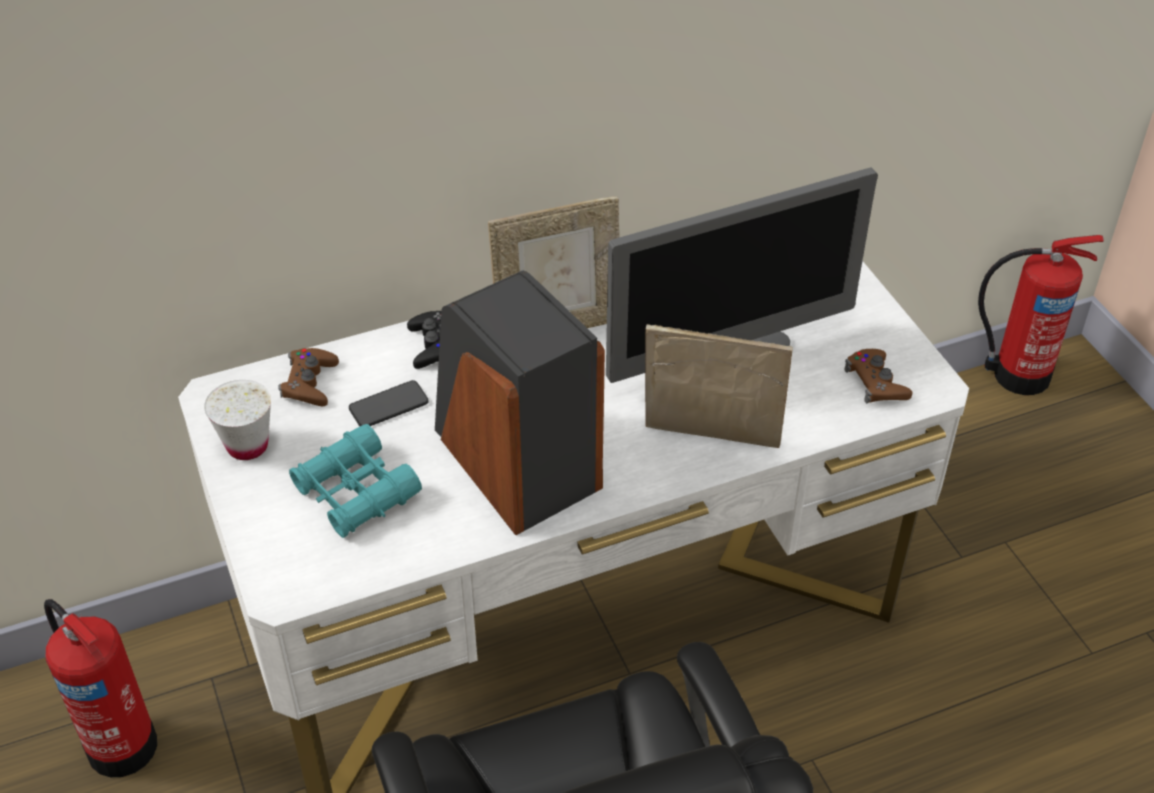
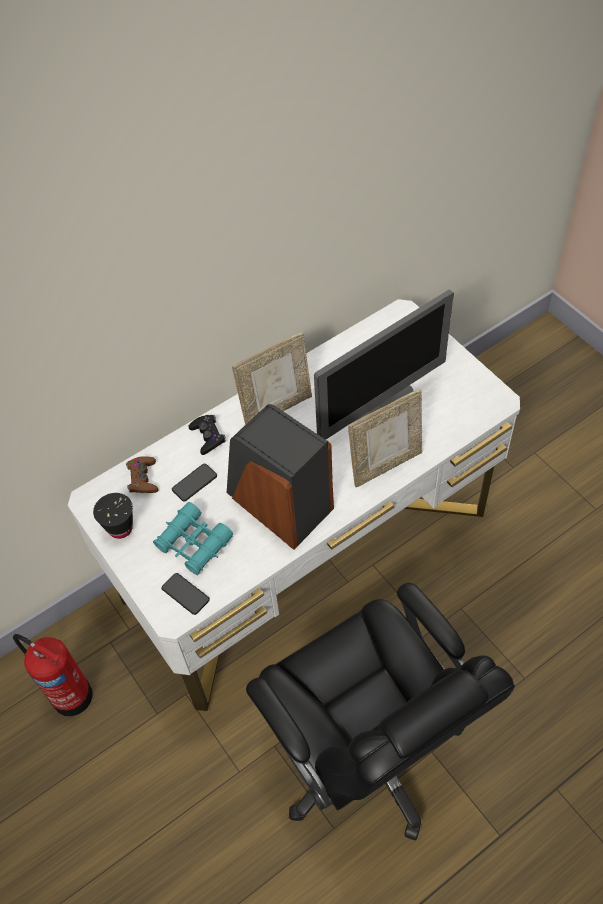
camera: 10 degrees left, 10 degrees up
(247, 446) = (120, 528): white cup -> black cup
(315, 563) = (185, 594): none -> phone
(710, 442) = (385, 465): picture frame -> picture frame turned 150 degrees clockwise
(876, 383) = (467, 405): brown game controller -> none
(1017, 374) = (517, 345): fire extinguisher -> none

